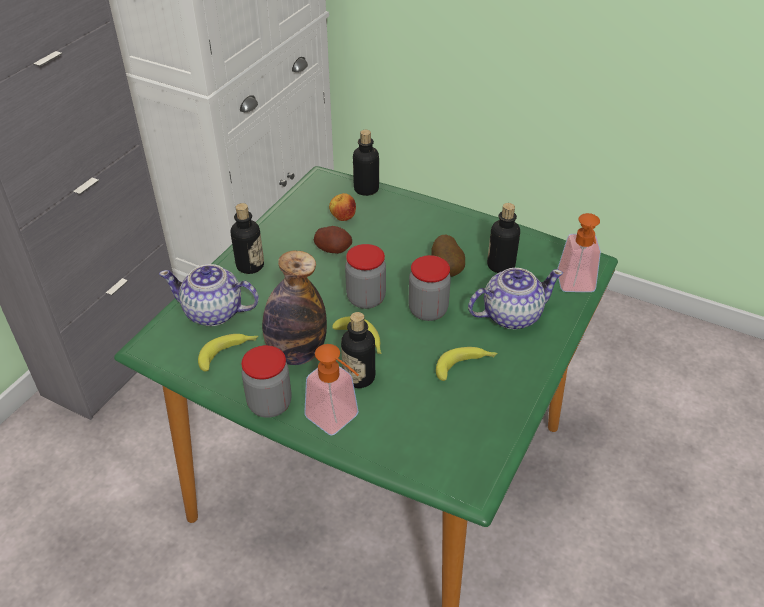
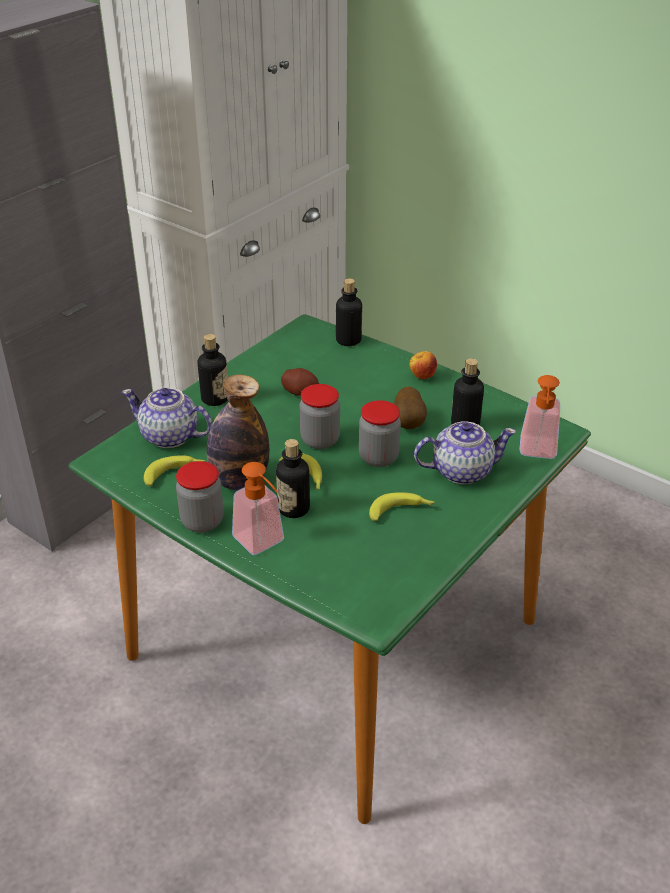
camera: 10 degrees right, 5 degrees down
(343, 218) = (317, 365): apple -> apple (422, 377)

